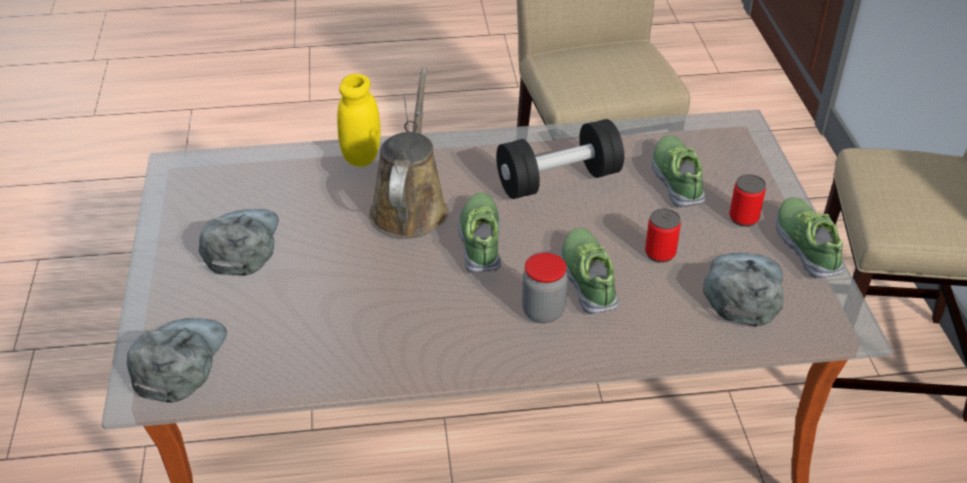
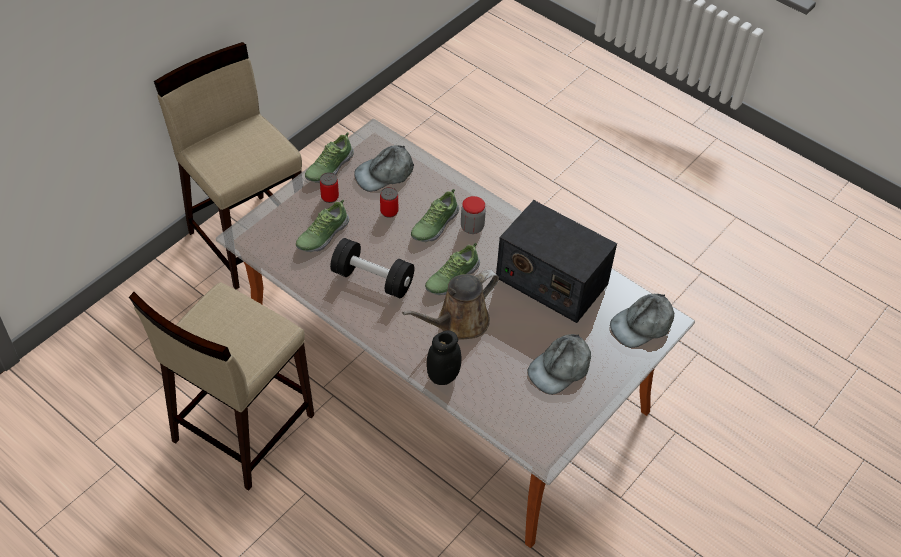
camera: 135 degrees left, 10 degrees up
(360, 325) = (551, 280): none -> radio
(361, 157) = (443, 376): yellow jar -> black jar

